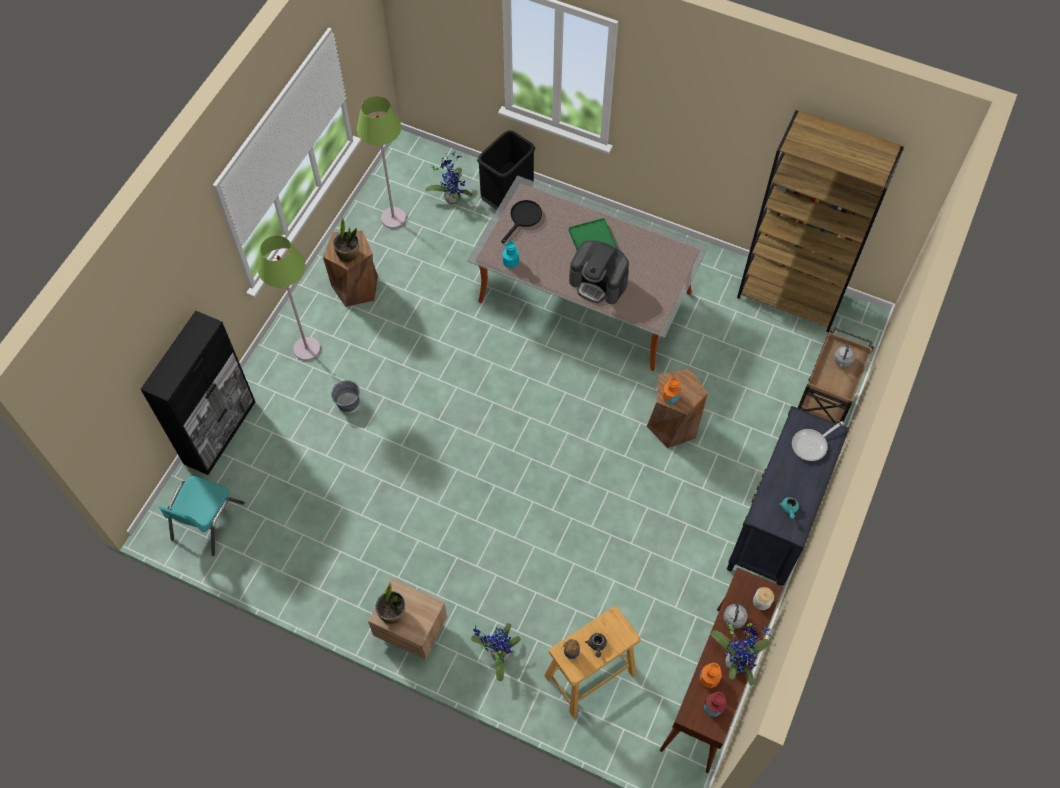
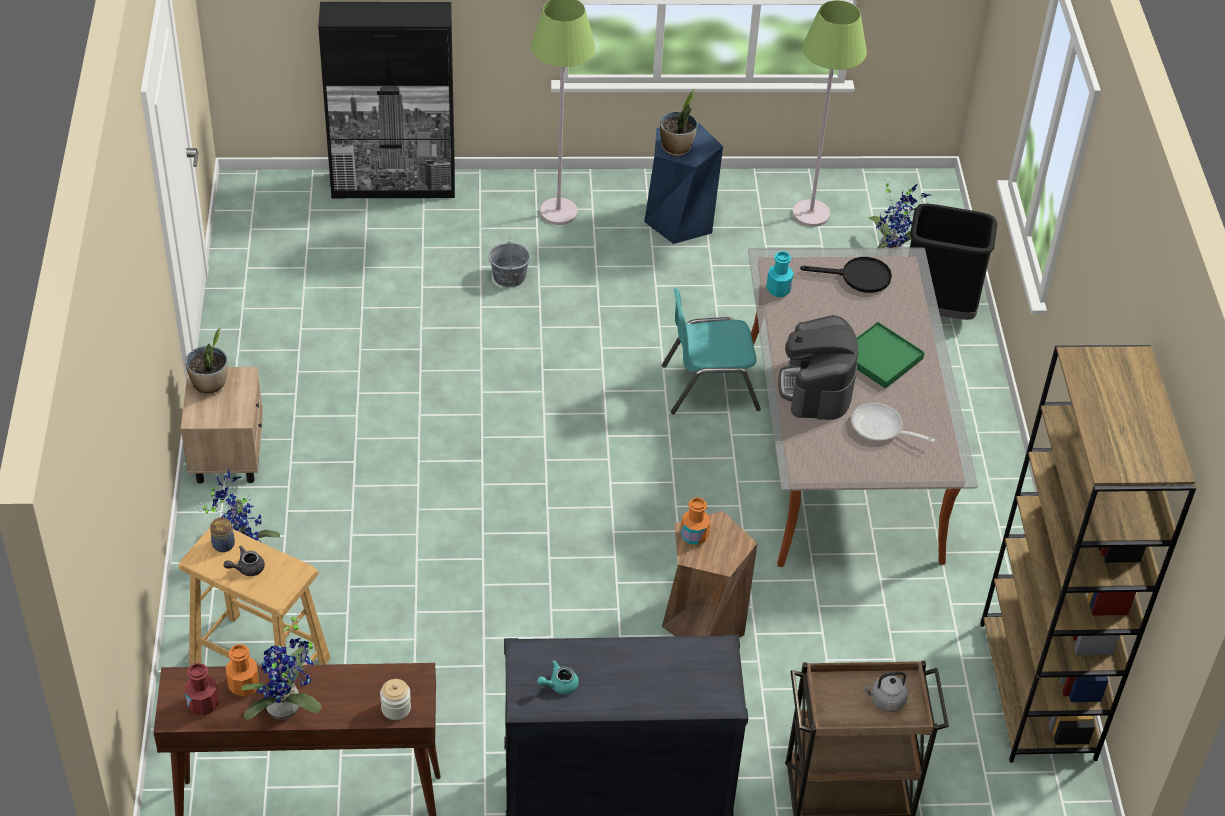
camera: 60 degrees right, 15 degrees down
(206, 521) = (271, 221): turquoise chair -> turquoise chair (709, 386)
(356, 287) = (680, 220): brown stool -> blue stool
(734, 620) = (349, 685): grey kettle -> none
(812, 445) = (686, 680): frying pan -> frying pan (881, 428)

